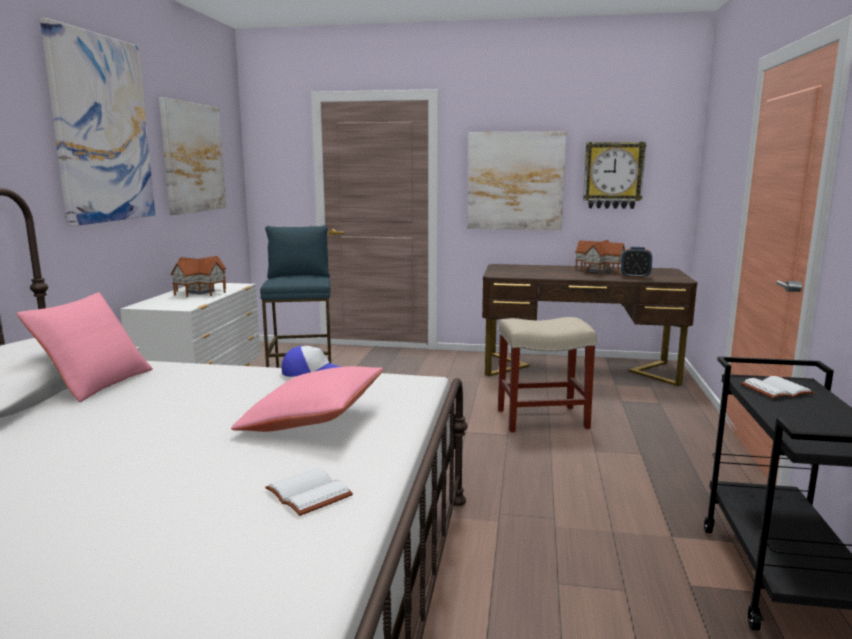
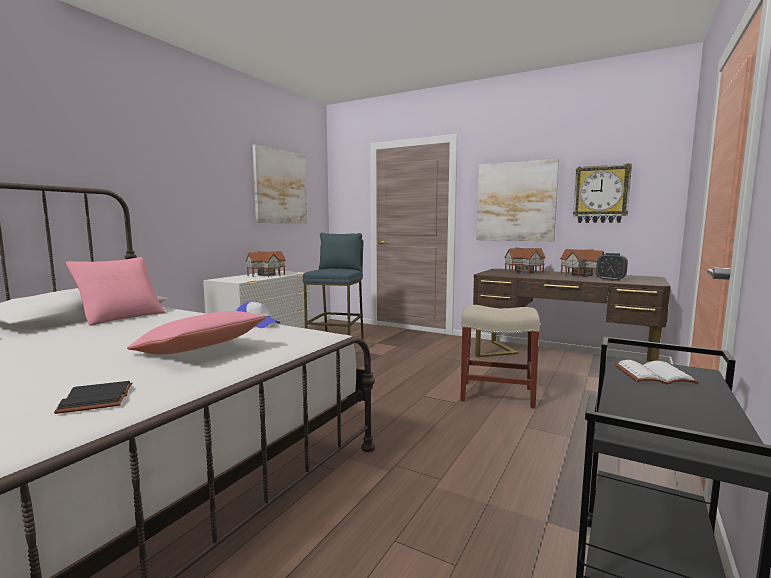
camera: 20 degrees right, 5 degrees down
(102, 129) = (200, 161): picture -> none
(306, 494) = (95, 399): white book -> black book
(533, 269) = (524, 272): none -> toy house

